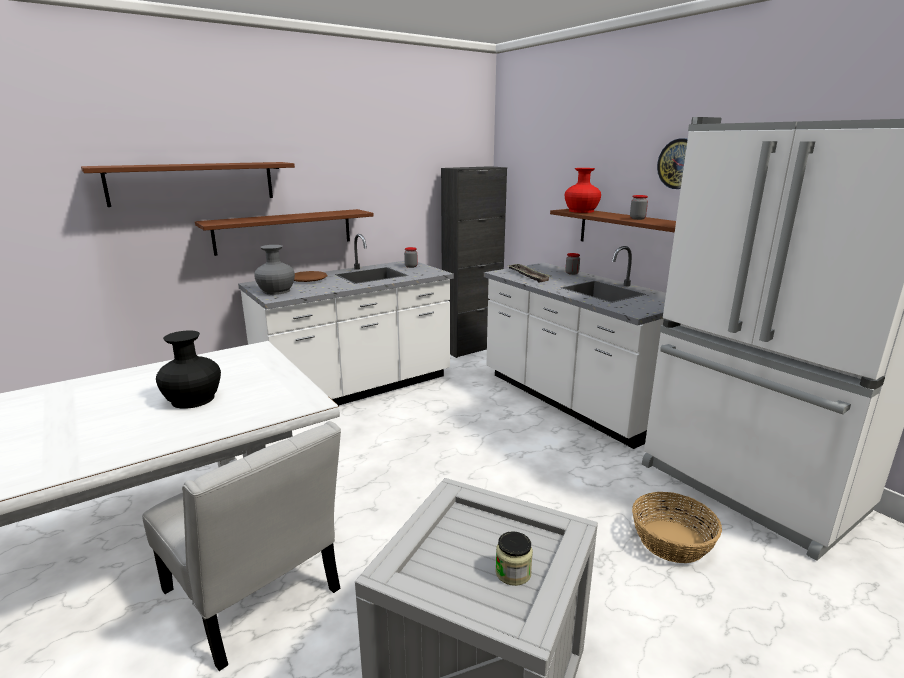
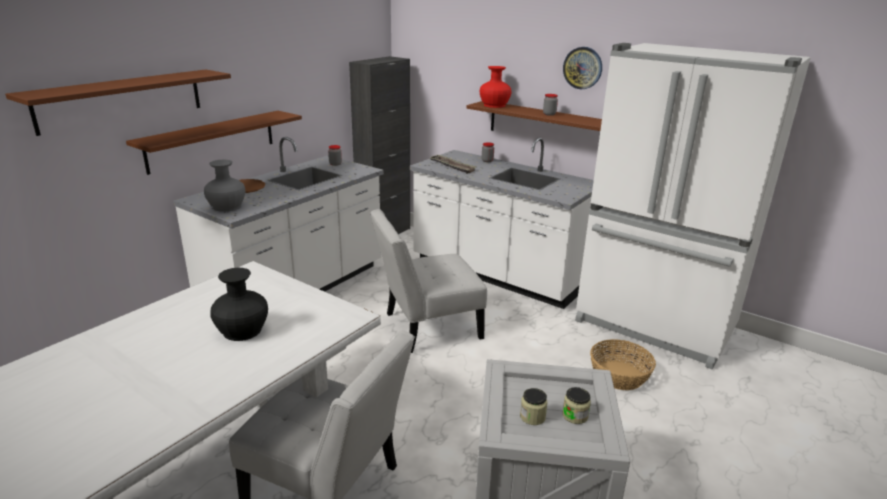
camera: 20 degrees left, 5 degrees up
(455, 560) = (532, 417): none -> jar
(463, 443) = (427, 327): none -> white chair

